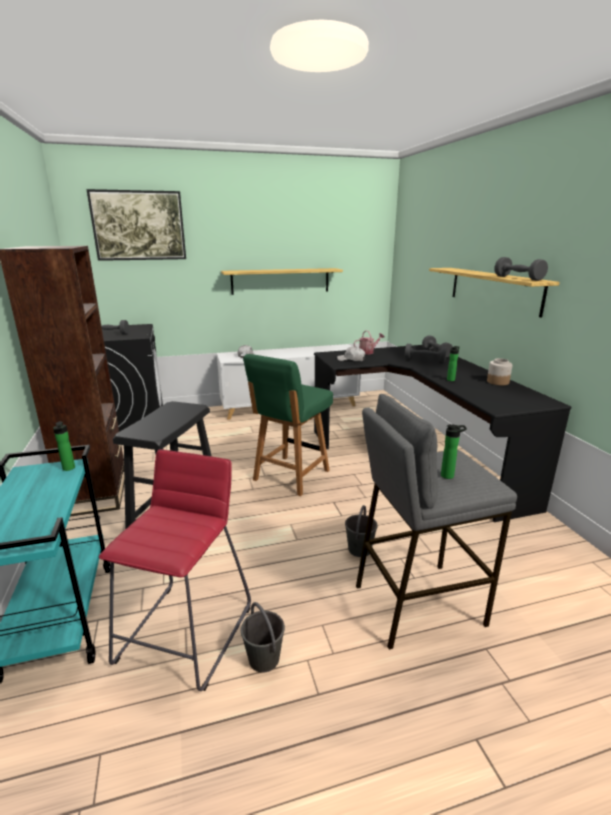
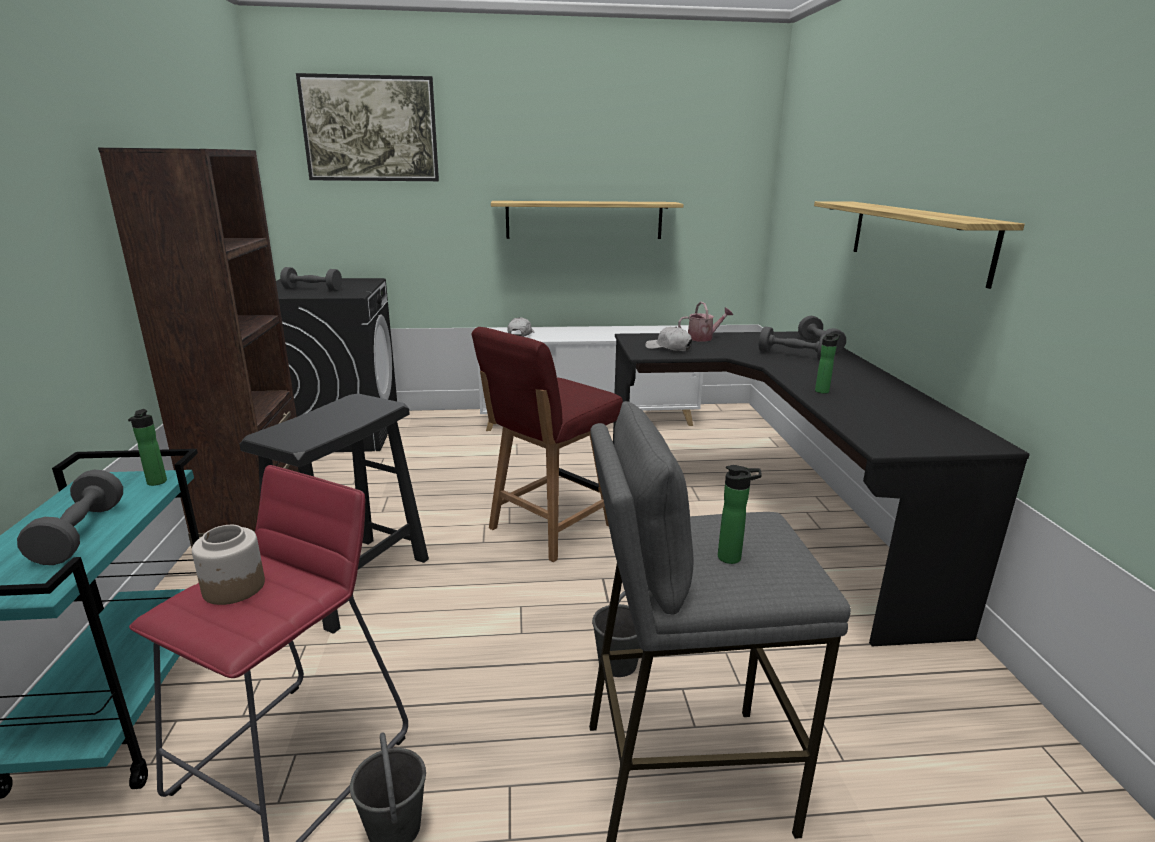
camera: 10 degrees right, 0 degrees up
(290, 476) = (549, 528): green chair -> red chair
(497, 382) = (906, 400): jar -> jar (233, 587)
(518, 278) = (950, 217): grey dumbbell -> grey dumbbell (80, 534)

